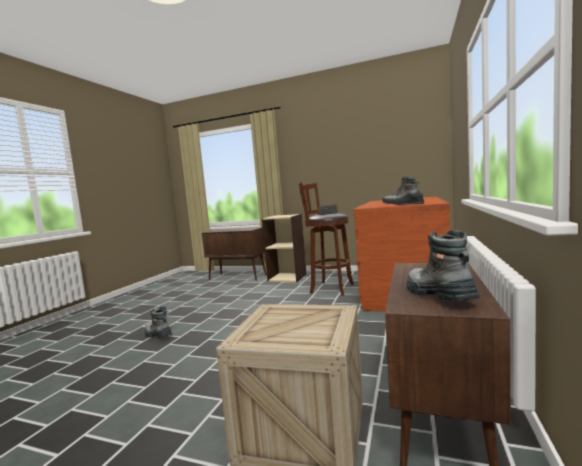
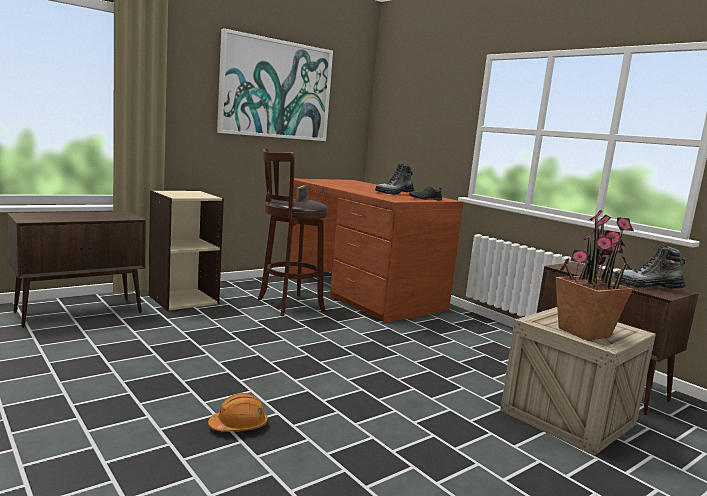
camera: 60 degrees left, 5 degrees up
(158, 335) = (238, 425): boot -> orange hard hat
(270, 327) = (584, 332): none -> potted plant
(354, 141) = (276, 89): none -> picture

